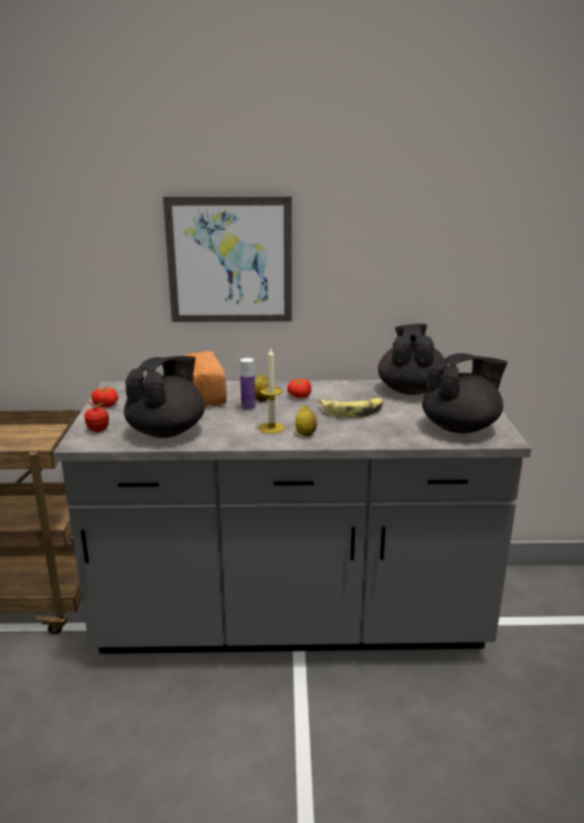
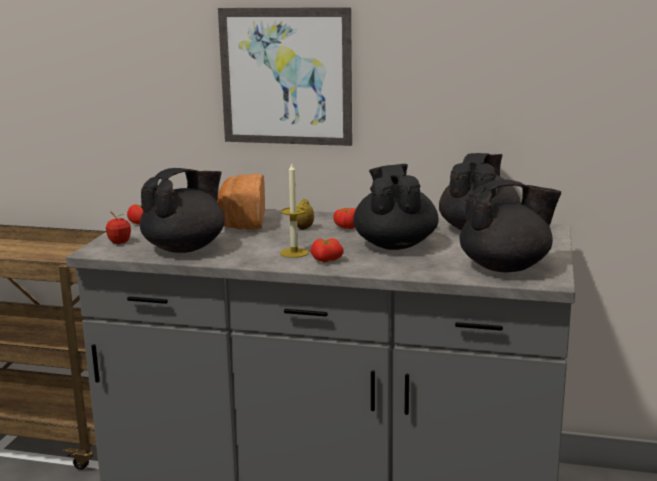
camera: 15 degrees right, 5 degrees down
(248, 408) = (283, 234): bottle -> none
(306, 434) = (326, 260): lemon -> tomato
(353, 411) = (395, 244): banana -> black teapot

